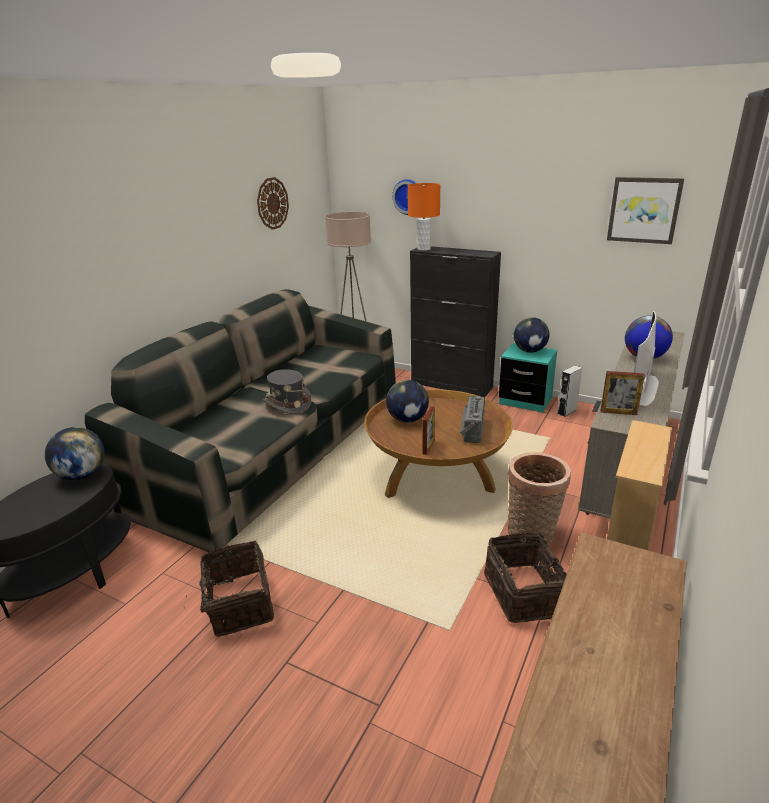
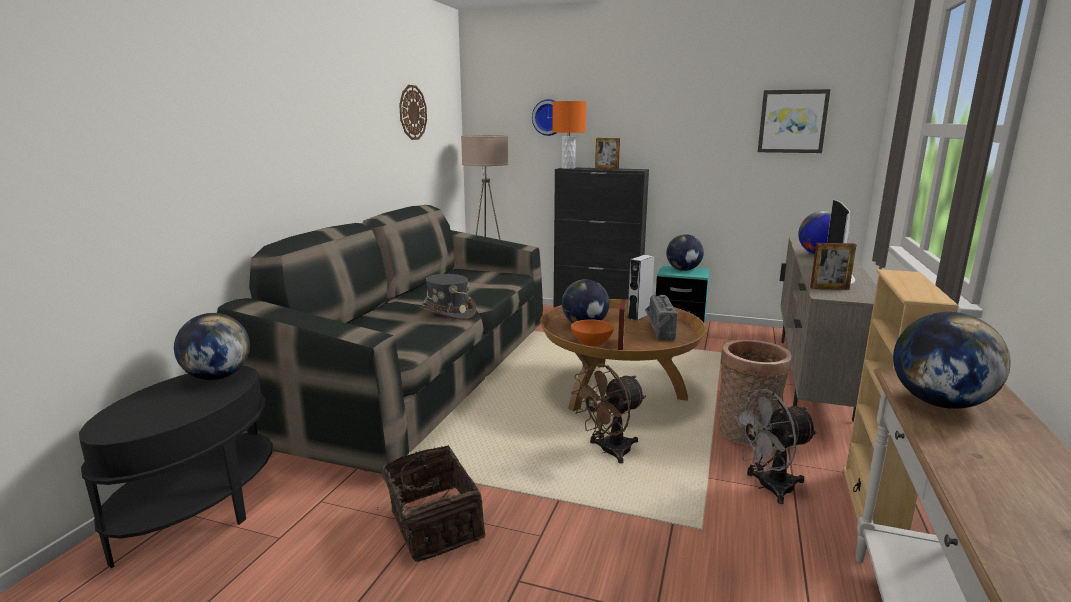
camera: 10 degrees left, 10 degrees down
(402, 544) = (608, 452): none -> brown fan
(404, 441) = (591, 342): none -> orange bowl
(459, 251) = (607, 169): none -> picture frame
(525, 593) = (767, 487): basket -> grey fan
(567, 411) = (726, 331): grey speaker -> grey speaker (639, 316)
(605, 583) = (939, 403): none -> globe

